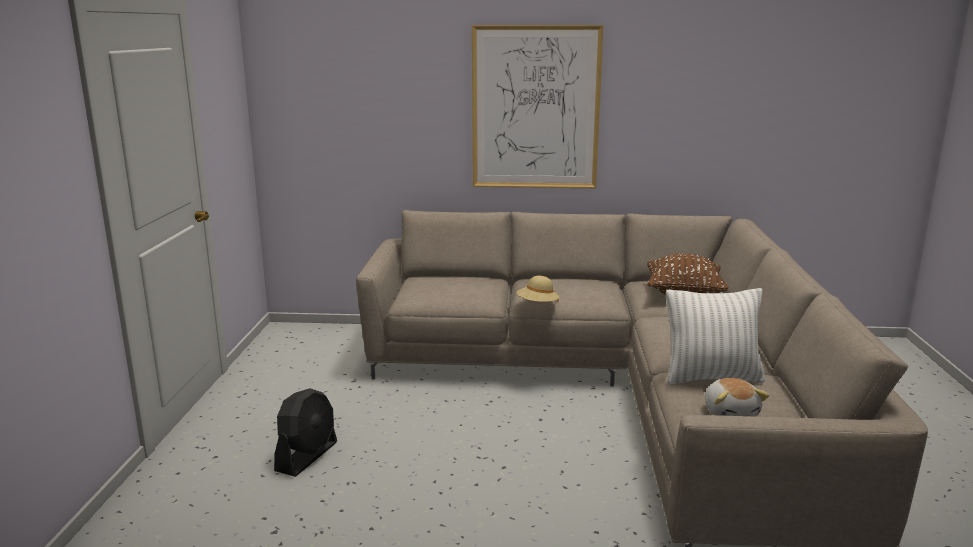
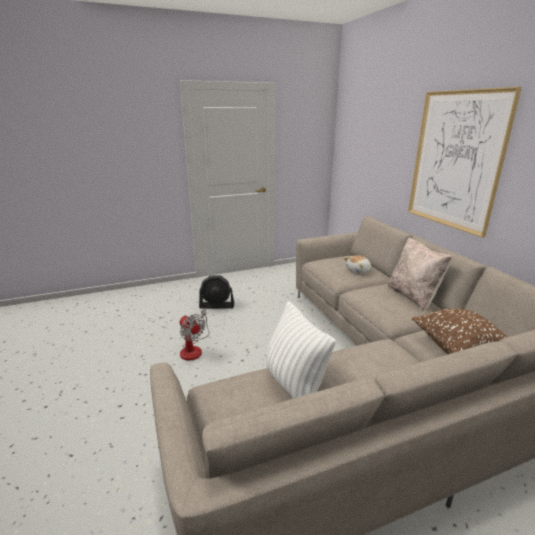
camera: 65 degrees right, 5 degrees up
(431, 507) = (193, 348): none -> fan
(537, 305) = (352, 295): beige hat -> none
(568, 280) = (413, 296): none -> beige pillow
(731, 412) = (236, 402): plush toy -> plush toy (358, 271)

